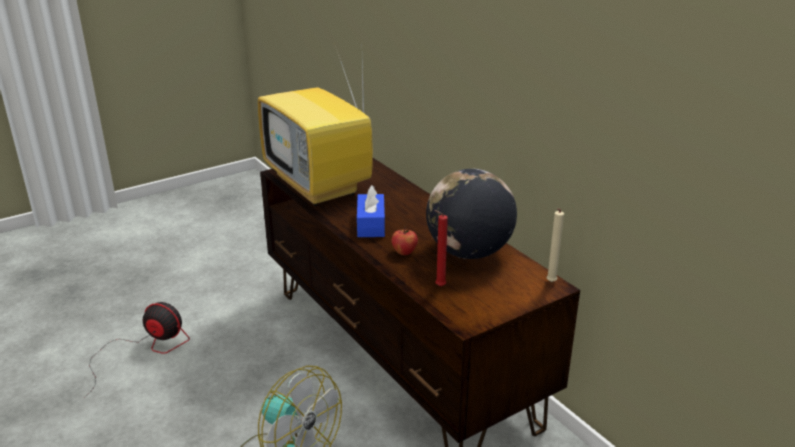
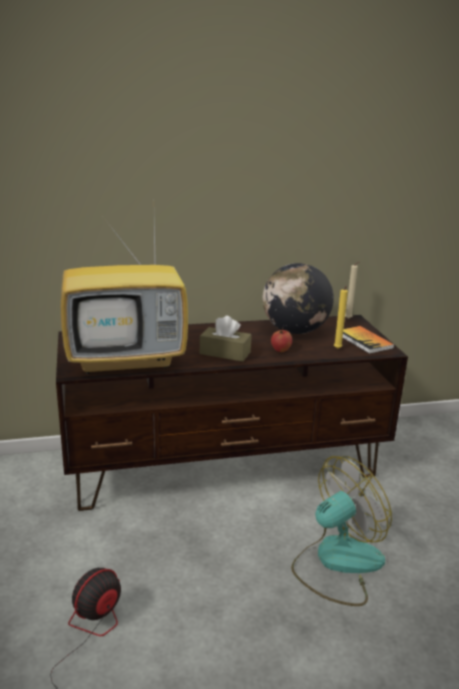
camera: 70 degrees left, 5 degrees down
(371, 224) = (225, 353): blue tissue box -> brown tissue box
(438, 286) = (337, 349): red candle -> yellow candle
(483, 302) = (364, 341): none -> book

